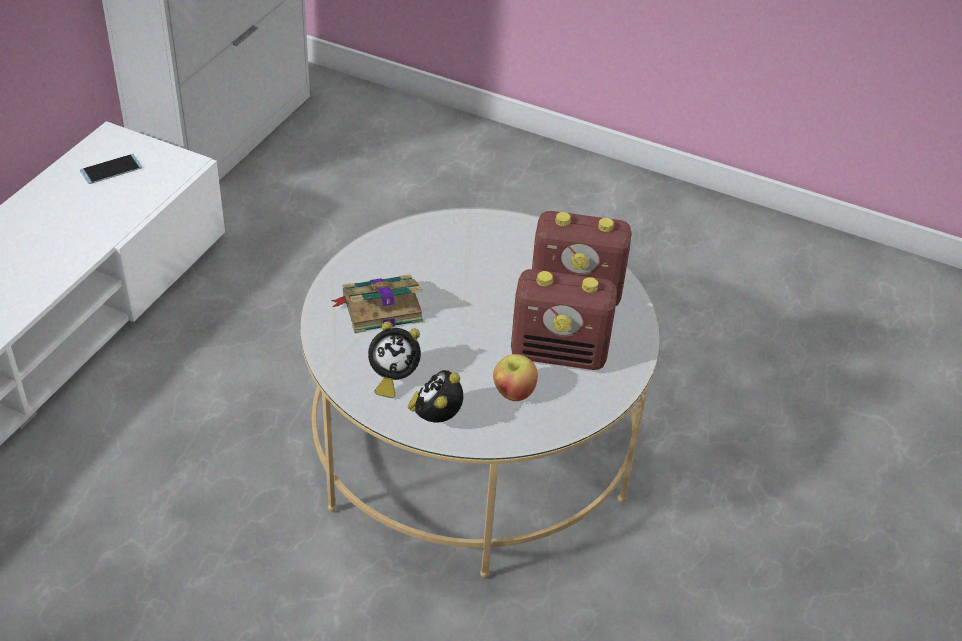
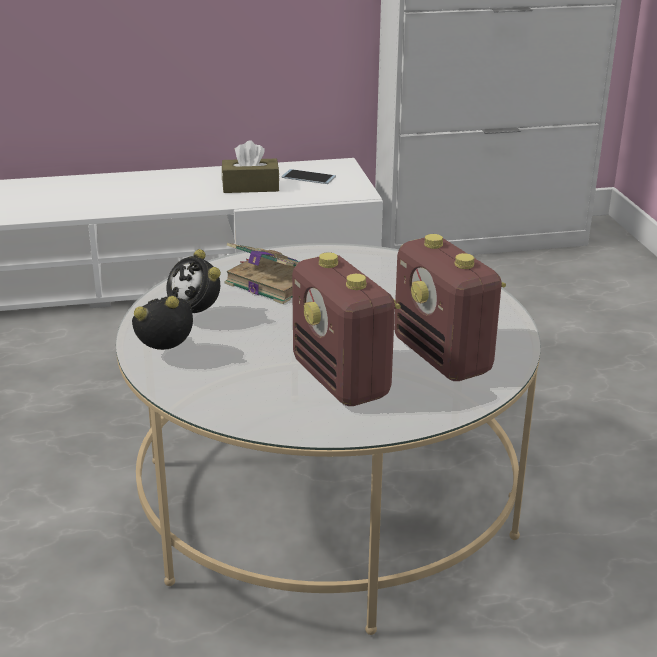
camera: 55 degrees right, 15 degrees down
(82, 212) = (250, 187): none -> brown tissue box
(513, 392) = (253, 377): apple -> none

